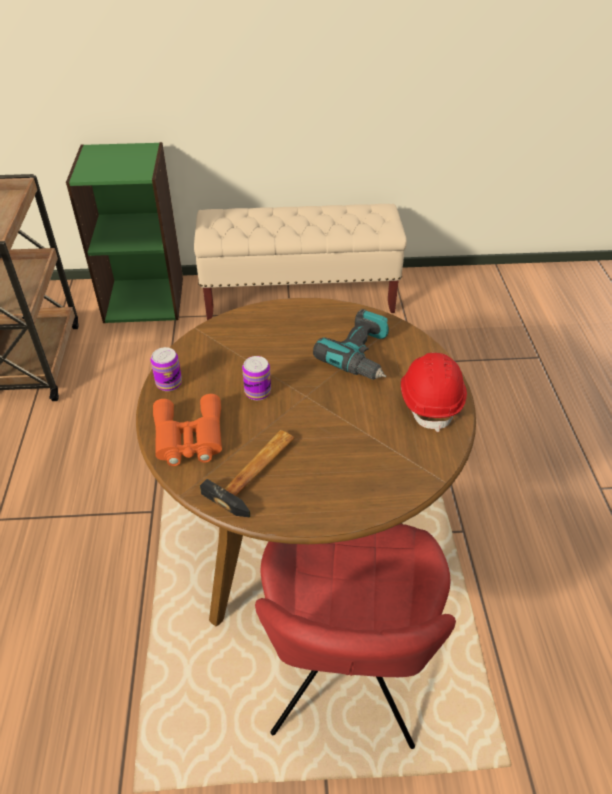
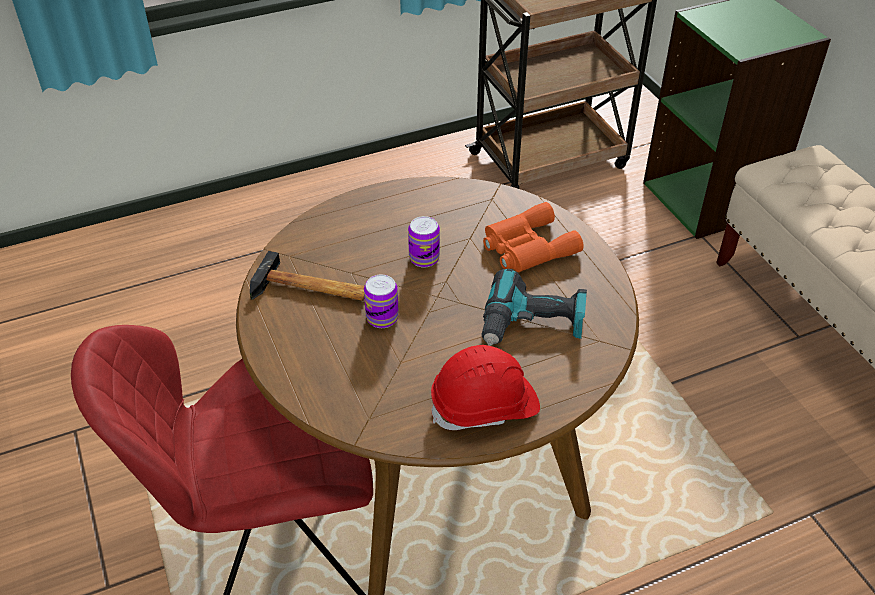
camera: 70 degrees right, 0 degrees up
(169, 383) = (405, 194): can -> can (382, 318)
(188, 438) = (336, 231): orange binoculars -> orange binoculars (526, 247)

